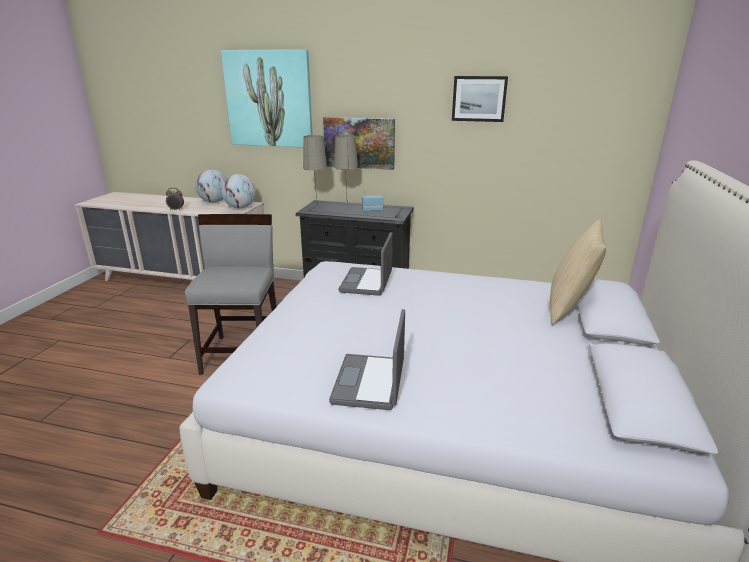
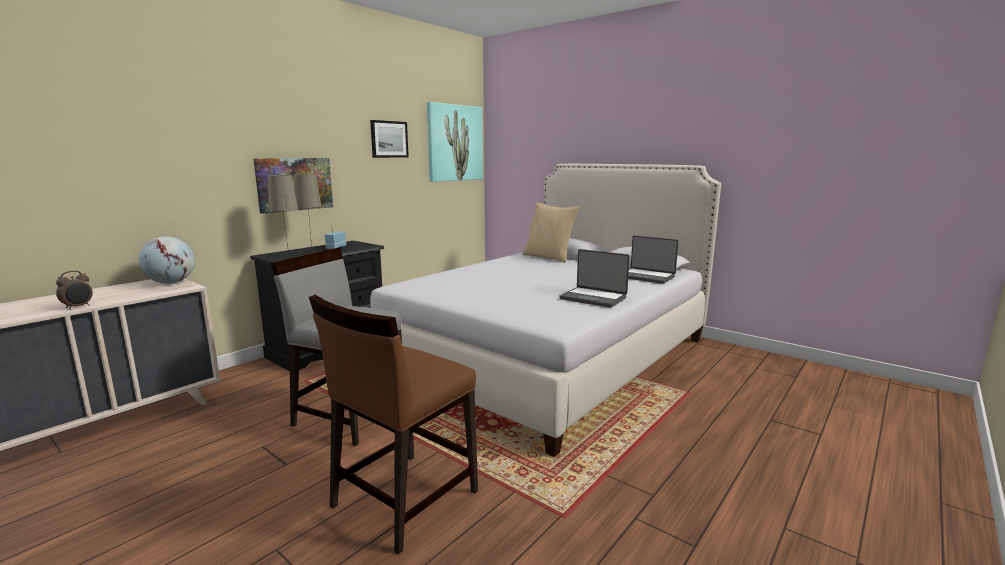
camera: 65 degrees left, 10 degrees down
(127, 425) = (403, 499): none -> brown chair
(214, 202) = (102, 290): globe -> none
(269, 99) = (176, 138): picture -> picture (454, 143)
(367, 282) = (454, 280): laptop -> laptop (647, 277)

